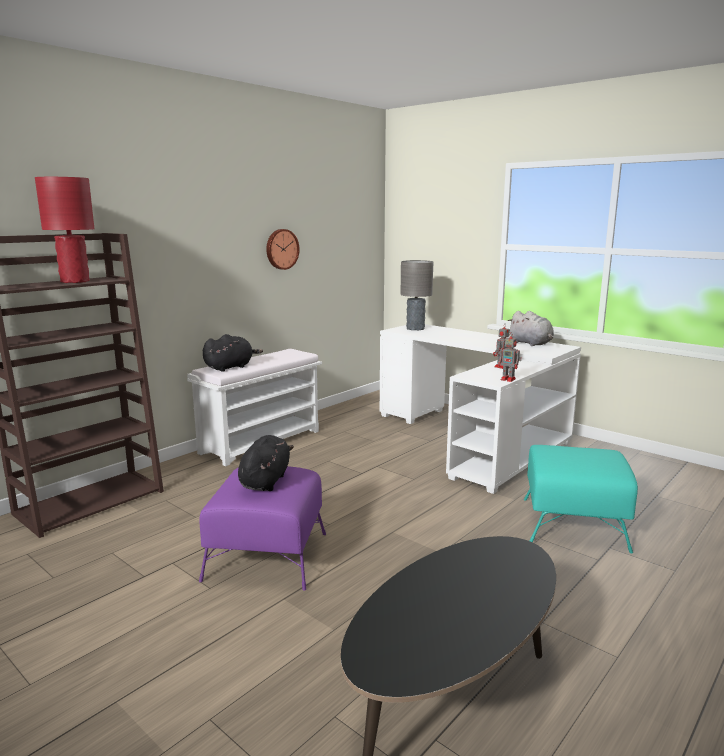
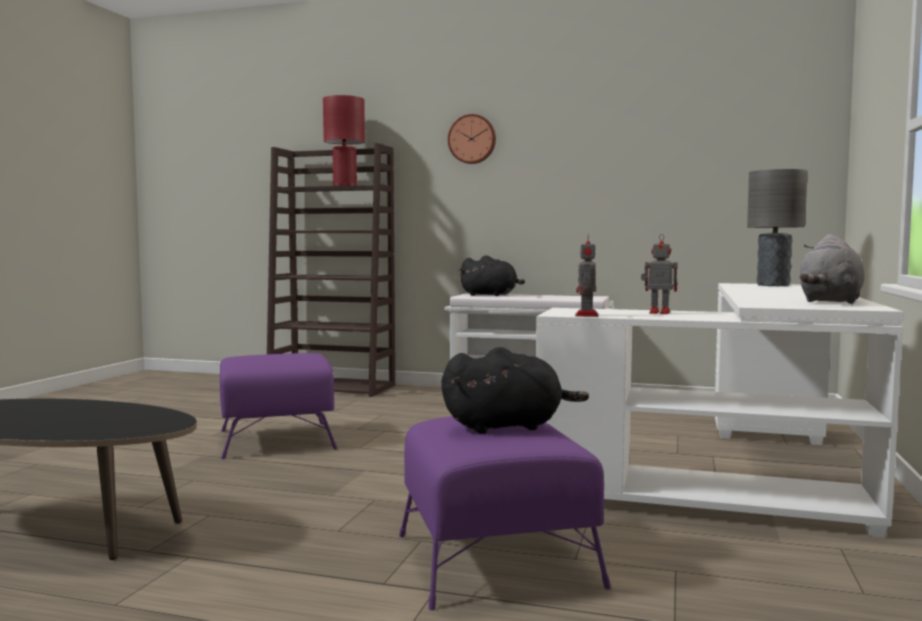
camera: 65 degrees right, 10 degrees down
(265, 481) = (277, 356): black plush toy -> black plush toy (507, 426)
(281, 249) = (614, 167): wall clock -> wall clock (472, 139)
(574, 524) = (495, 560): turquoise ottoman -> purple ottoman

